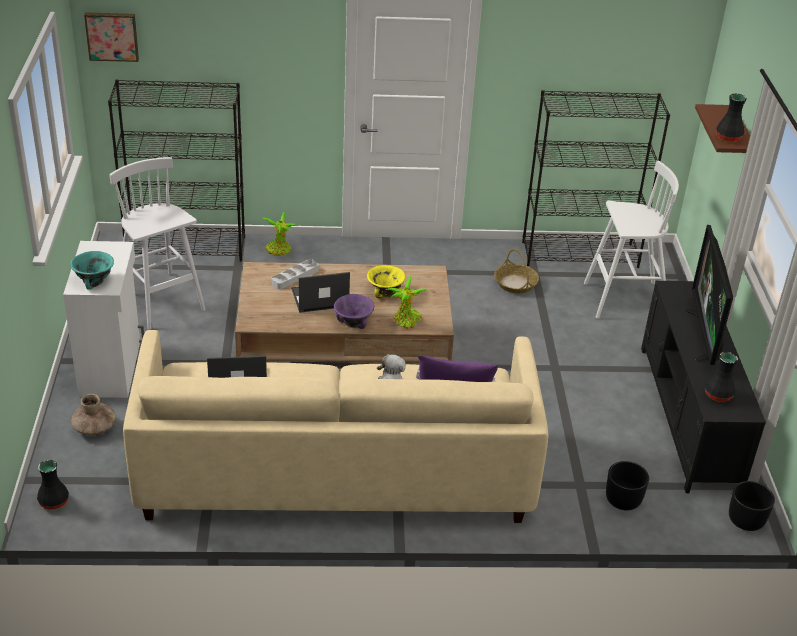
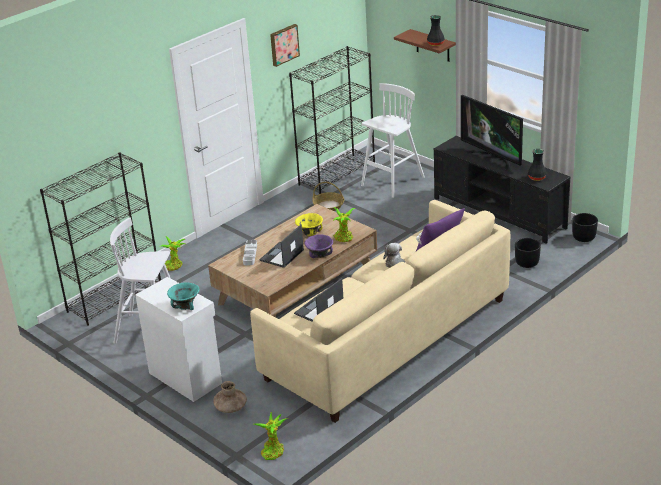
camera: 40 degrees left, 5 degrees down
(53, 501) = (273, 451): black vase -> potted plant
(112, 36) = (30, 156): picture -> picture (283, 44)

